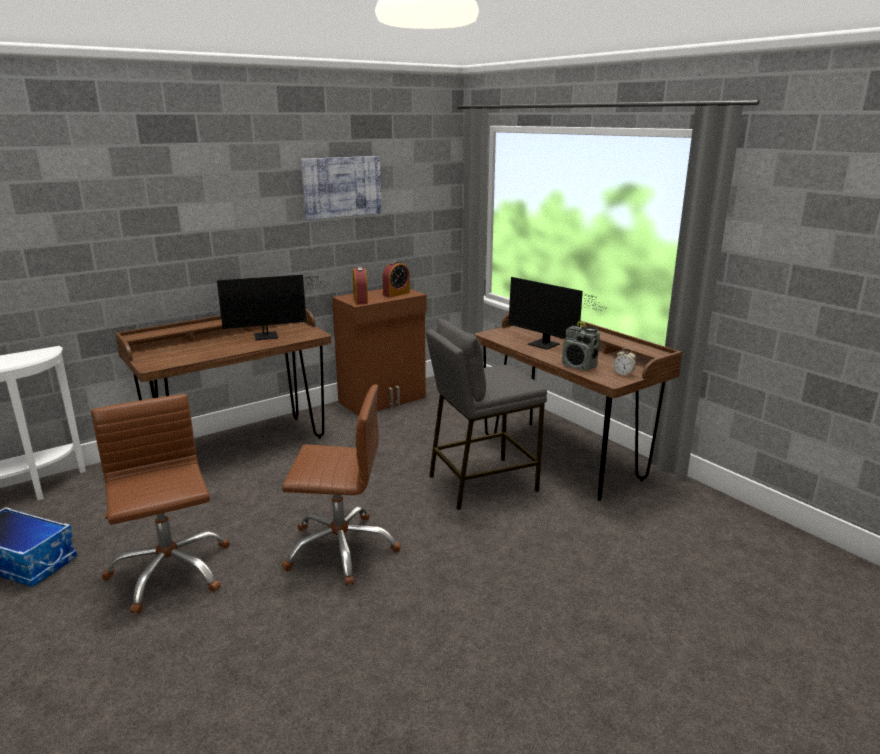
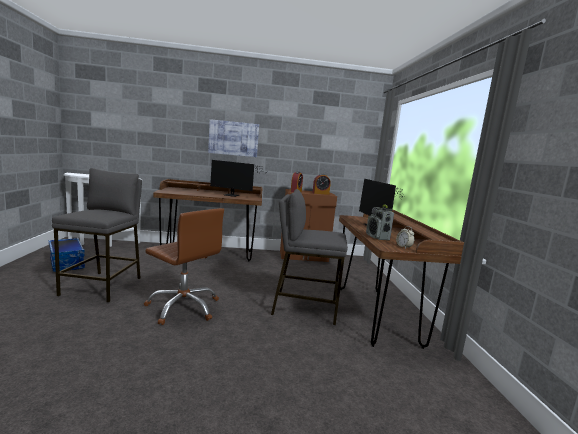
camera: 30 degrees right, 10 degrees down
(170, 571) = (103, 286): brown office chair -> grey stool
(342, 187) = (302, 128): picture -> picture (233, 138)

